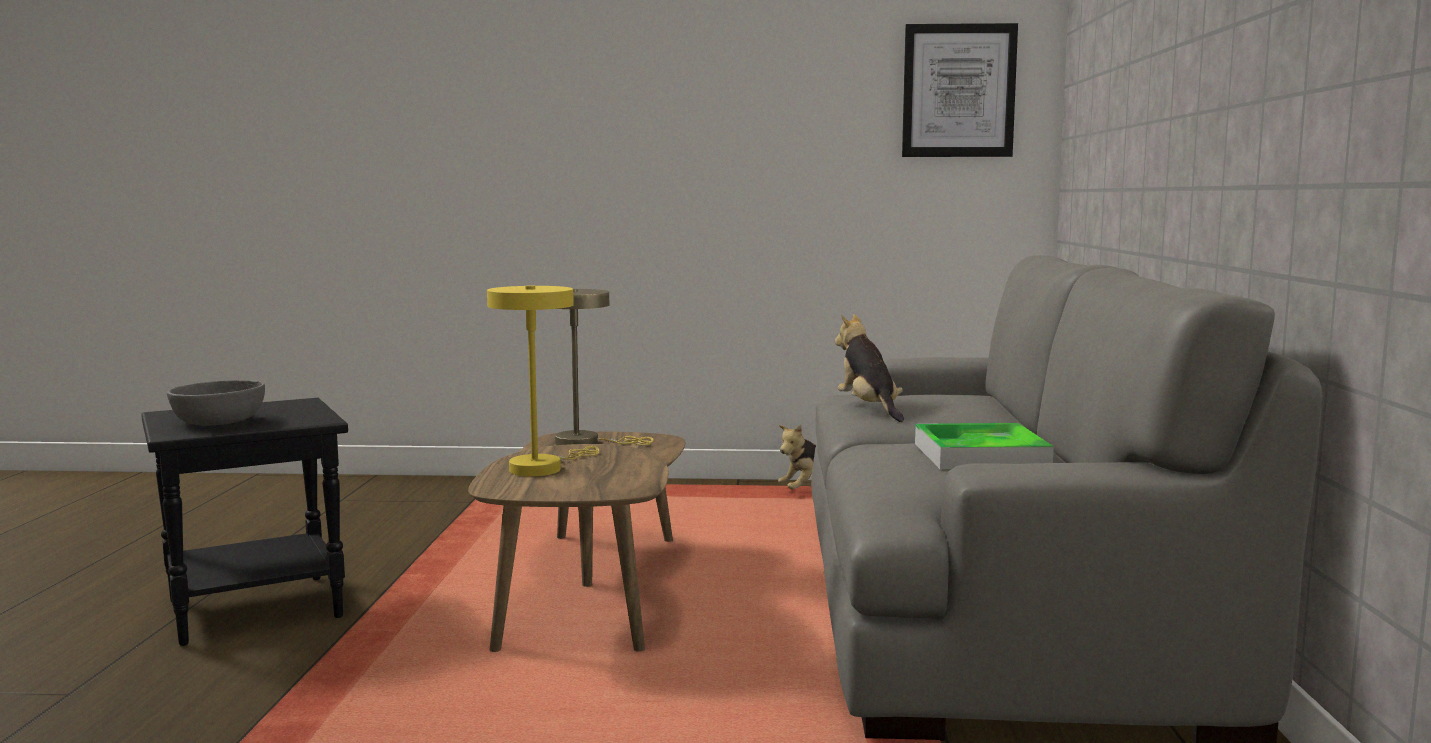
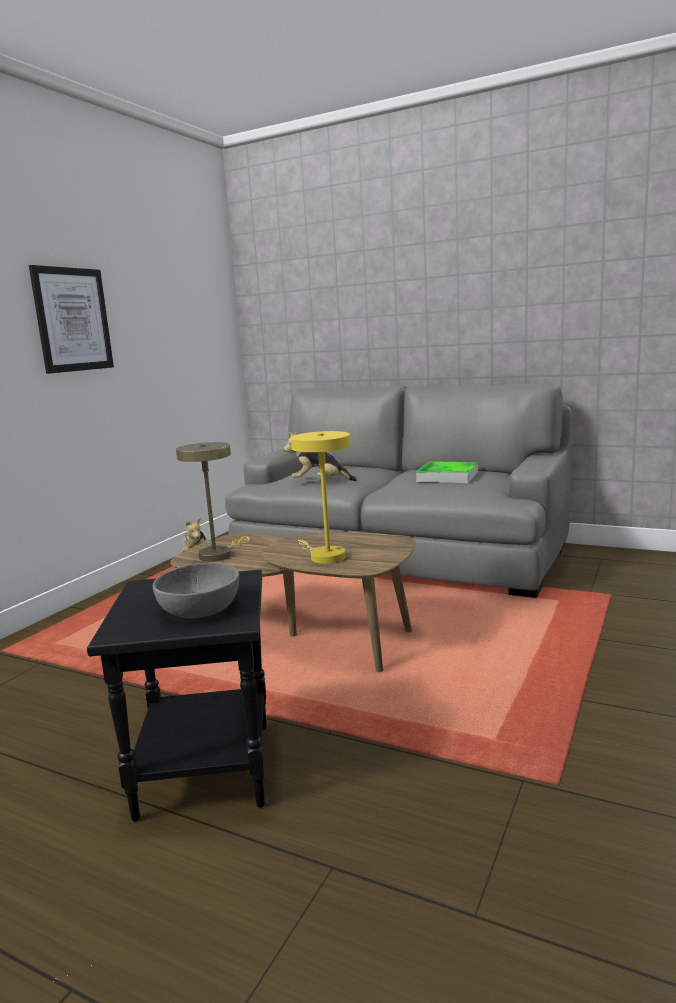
camera: 65 degrees left, 5 degrees up
(958, 91) = (201, 297): picture -> picture (72, 320)

